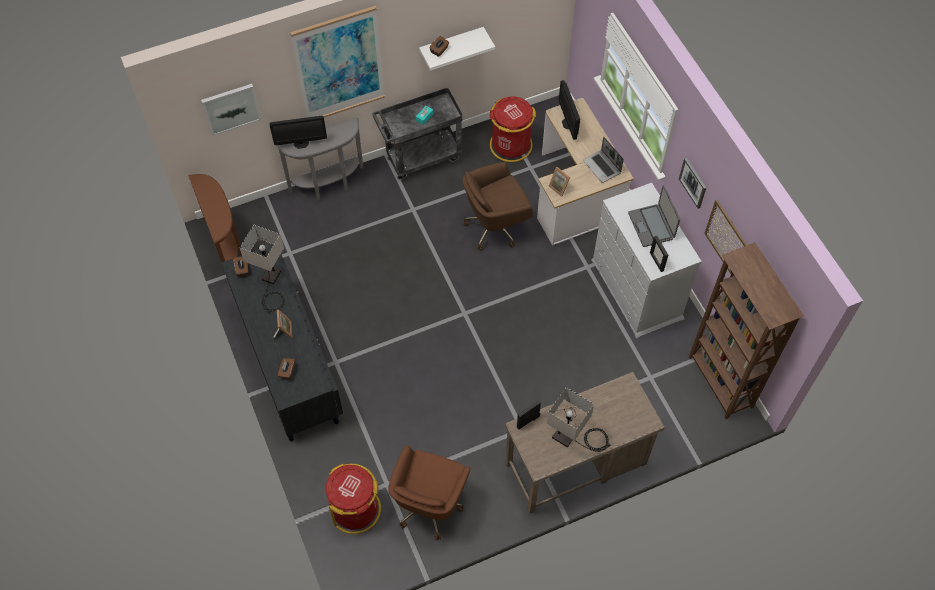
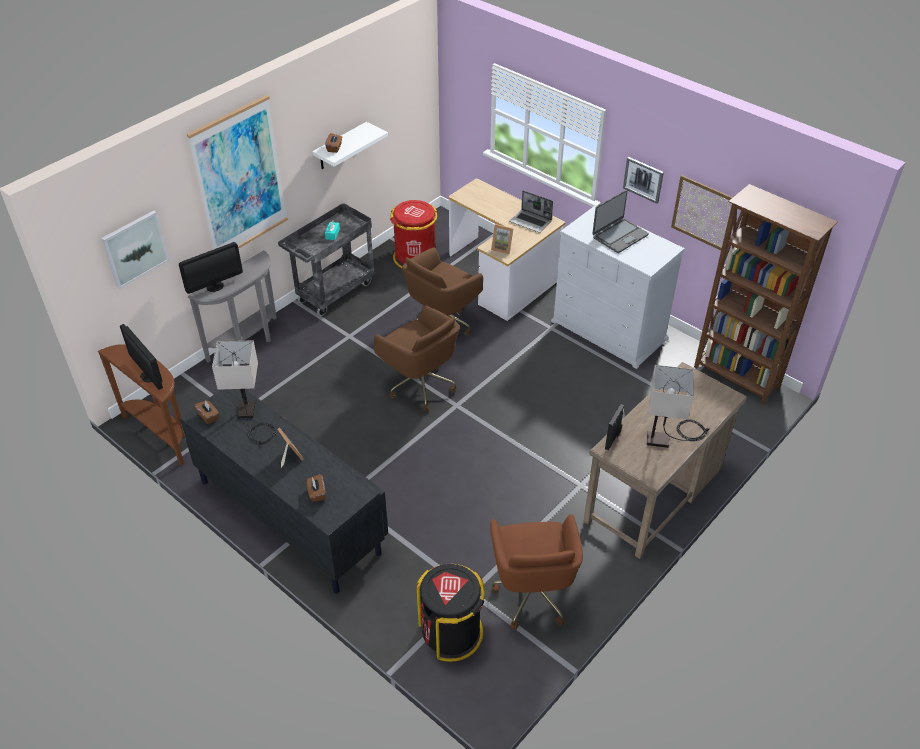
camera: 25 degrees left, 15 degrees down
(356, 509) = (451, 632): red trash can -> black trash can
(444, 282) = (419, 386): none -> brown office chair
(568, 123) = (476, 199): monitor -> monitor (149, 376)
(651, 226) = (619, 236): laptop -> laptop turned 90 degrees counterclockwise
(657, 261) = (645, 260): picture frame -> none

